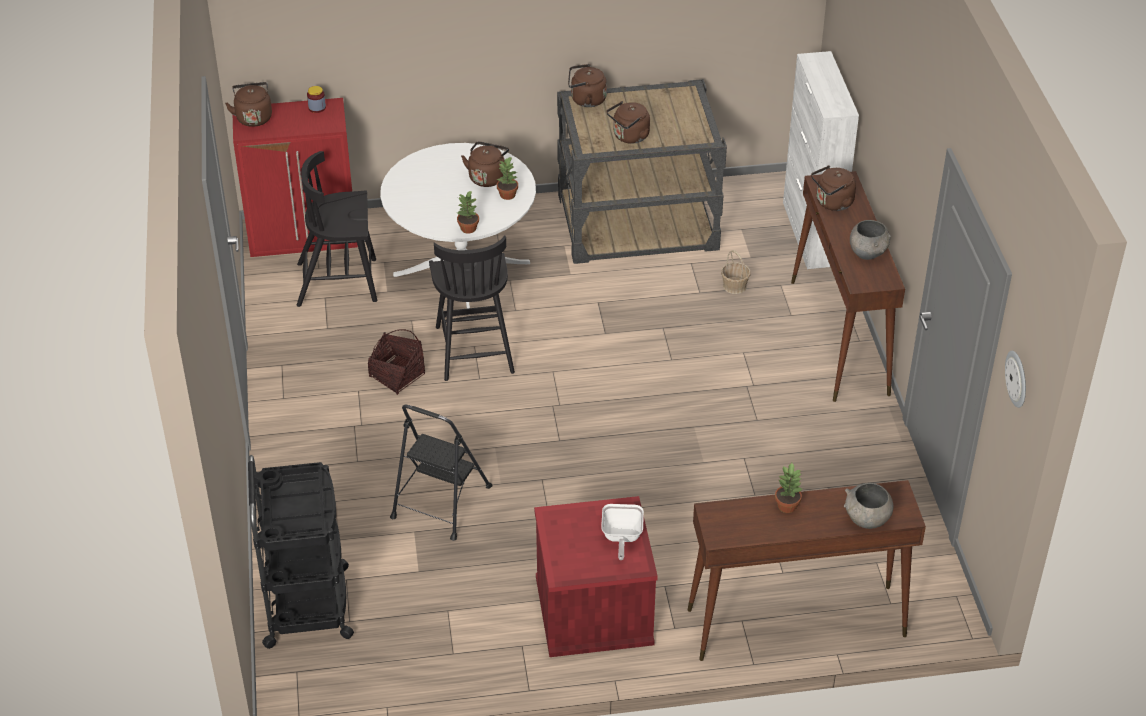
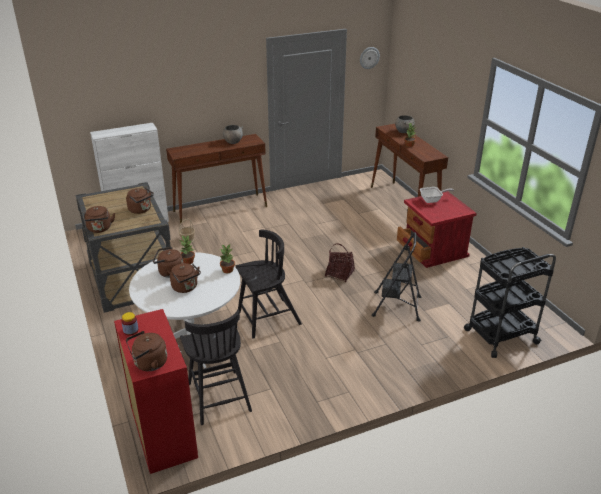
camera: 105 degrees left, 10 degrees down
(396, 375) = (305, 344): basket -> basket (339, 274)
(832, 203) = (195, 151): brown kettle -> brown kettle (186, 288)

